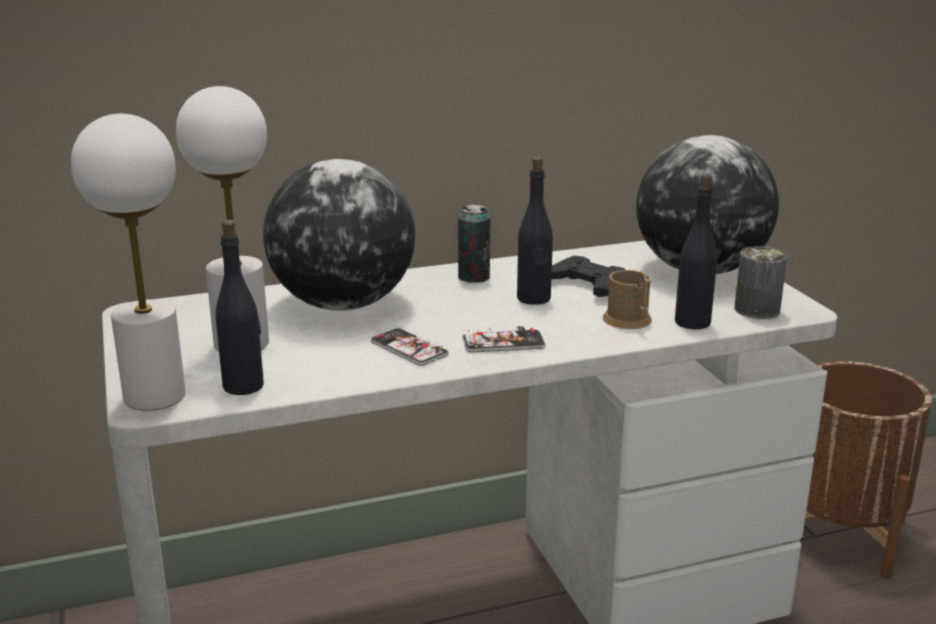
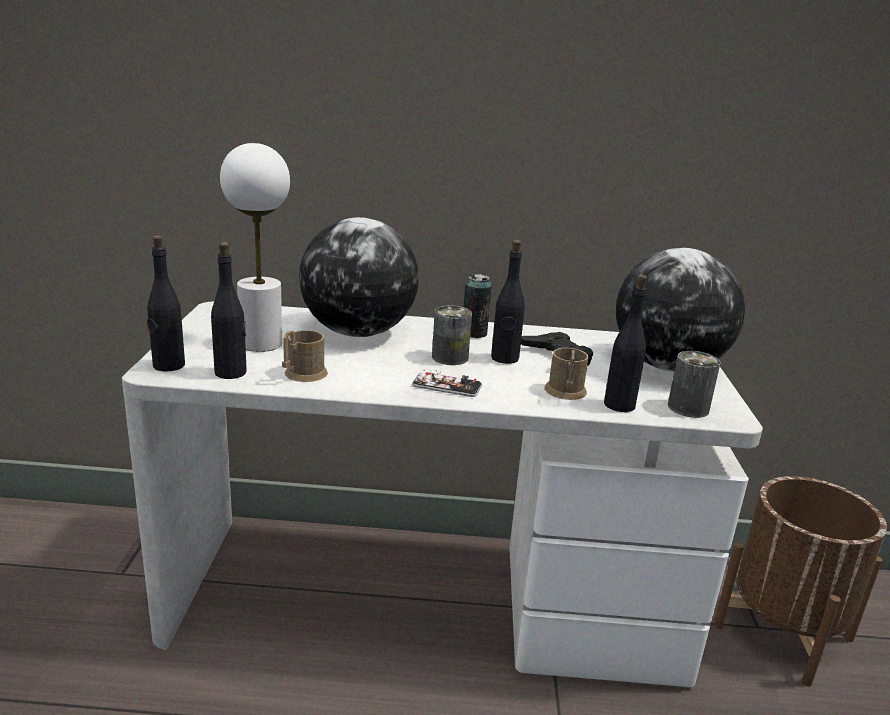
camera: 20 degrees right, 0 degrees up
(155, 396) = (168, 365): white table lamp -> black bottle
(331, 369) = (302, 375): none -> brown mug
(409, 348) = (372, 373): phone -> none
(475, 310) = (450, 357): none -> can

